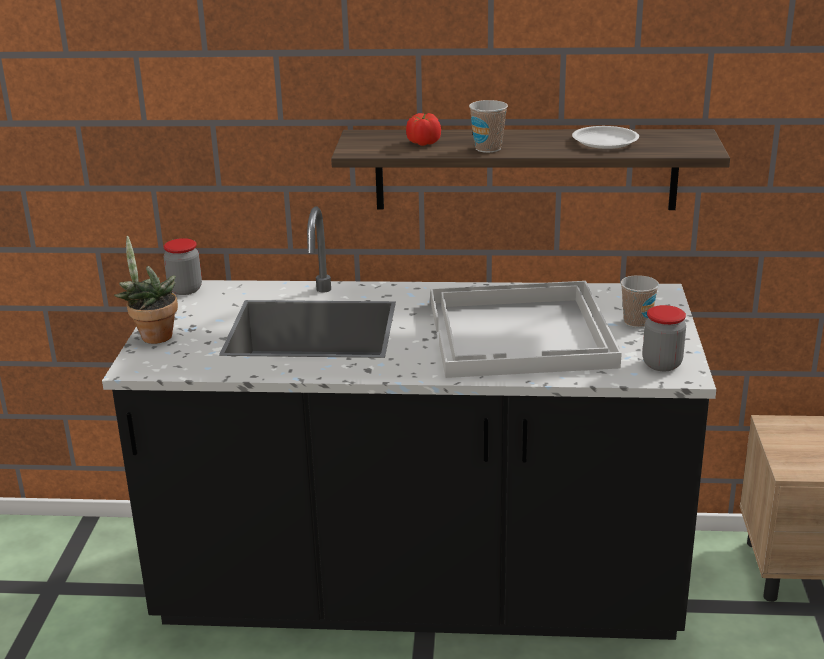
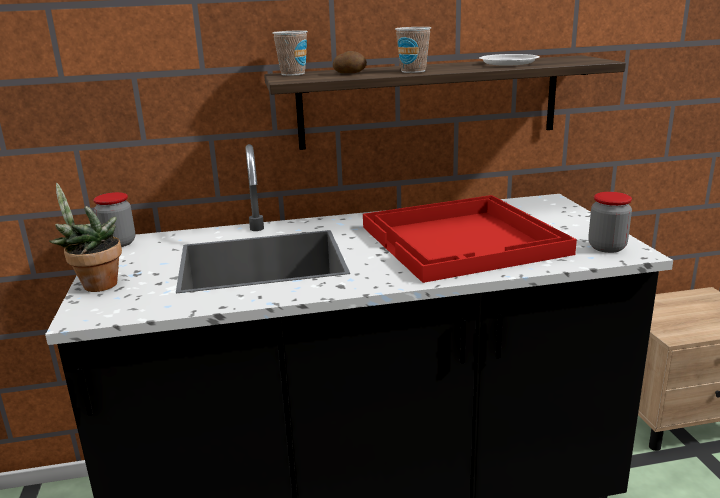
camera: 15 degrees left, 5 degrees down
(423, 143) = (350, 73): tomato -> potato
(522, 334) = (464, 240): white tray -> red tray
(636, 322) = (553, 221): cup -> cup (293, 74)

